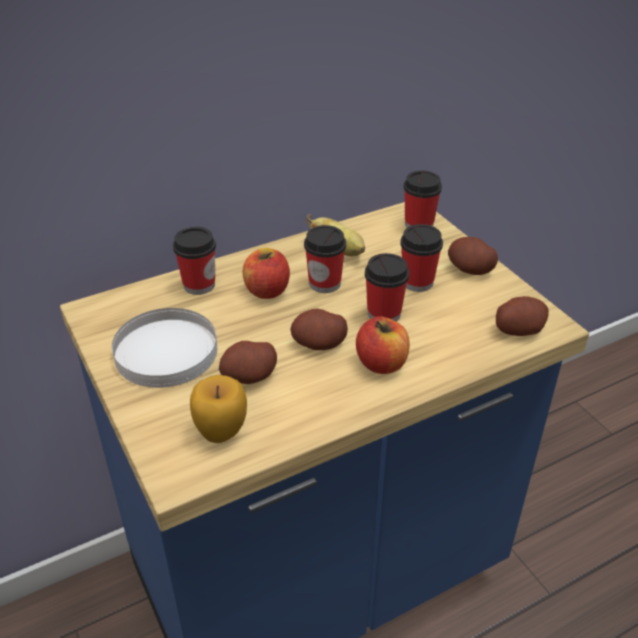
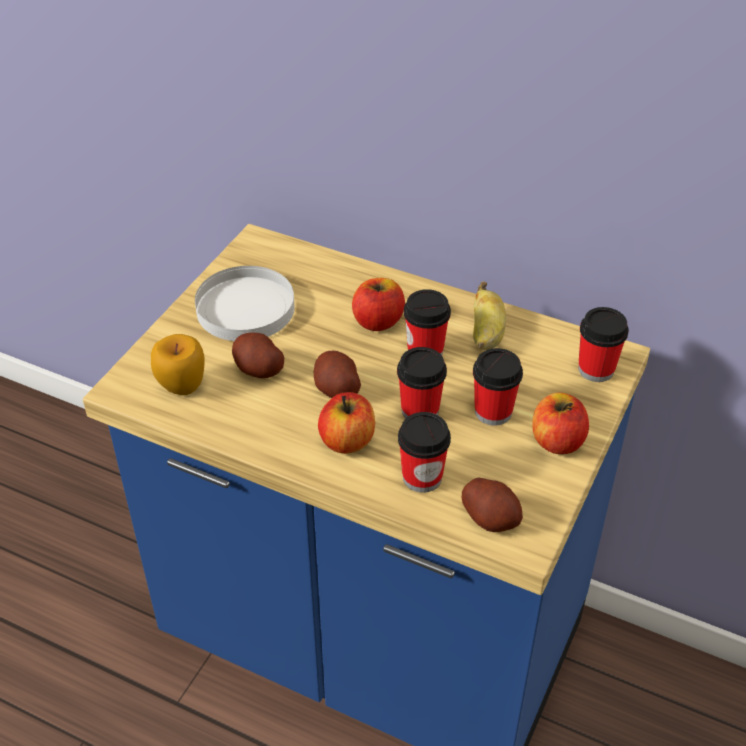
camera: 55 degrees right, 5 degrees up
(199, 285) = (345, 279): cup -> cup (422, 477)
(470, 269) = (557, 441): potato -> apple

